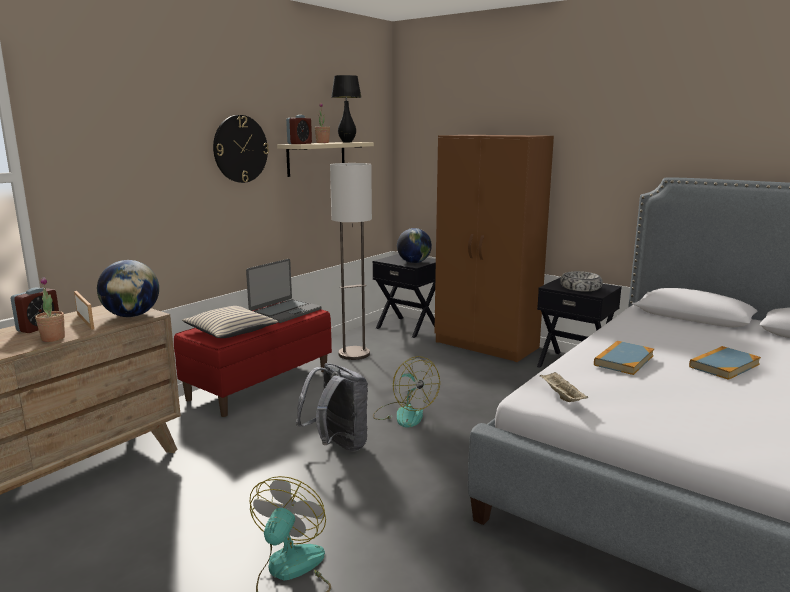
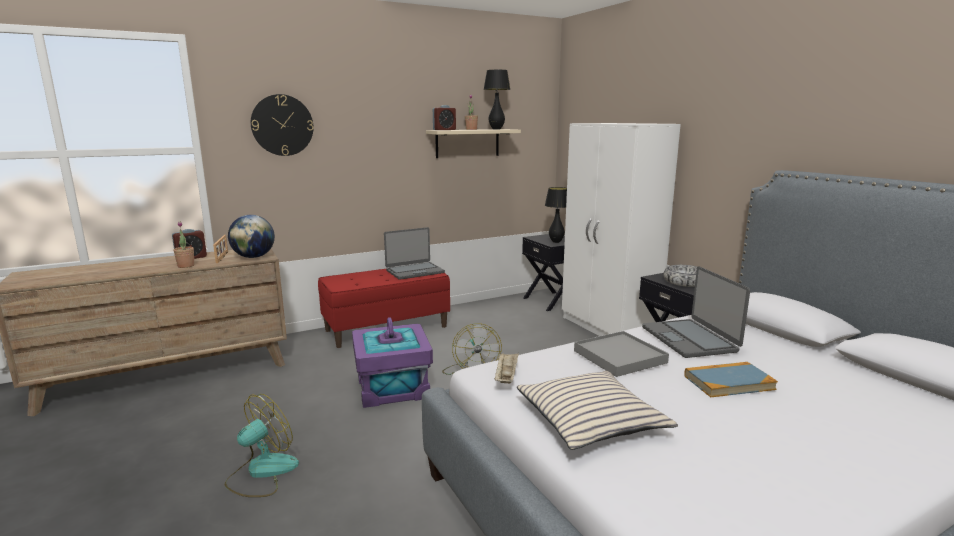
camera: 25 degrees right, 0 degrees up
(230, 331) = (357, 280): beige pillow -> beige pillow (590, 420)
(240, 149) = (388, 133): wall clock -> wall clock (282, 125)
(337, 445) = (392, 387): grey backpack -> purple storage box
(354, 354) = (482, 316): floor lamp -> none
(414, 262) = (556, 242): globe -> black table lamp
(487, 345) = (608, 328): brown wardrobe -> white wardrobe
(623, 360) = (619, 356): book -> grey tray
(650, 336) = (690, 339): none -> laptop

